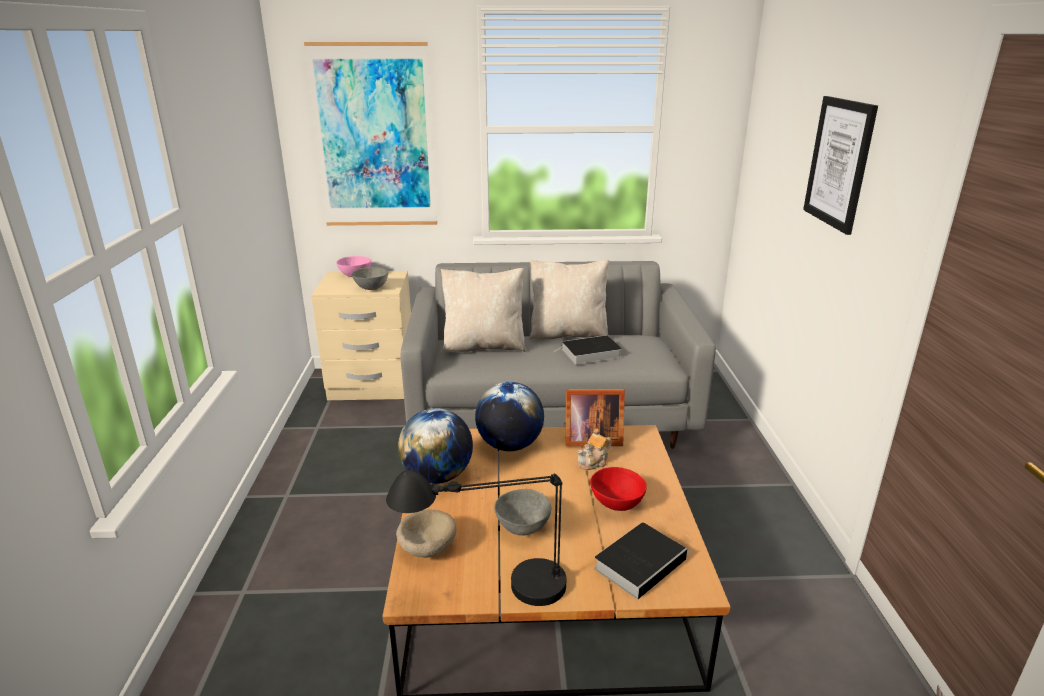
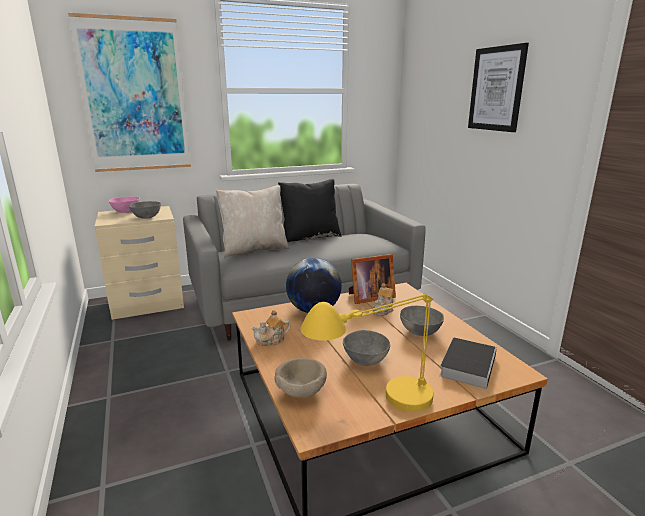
camera: 20 degrees left, 5 degrees down
(437, 476) = (271, 340): globe -> teapot
(489, 591) = (375, 410): black table lamp -> yellow table lamp
(568, 334) = (310, 237): beige pillow -> black pillow
(589, 354) = (336, 245): book -> none
(616, 502) = (419, 331): red bowl -> grey bowl

